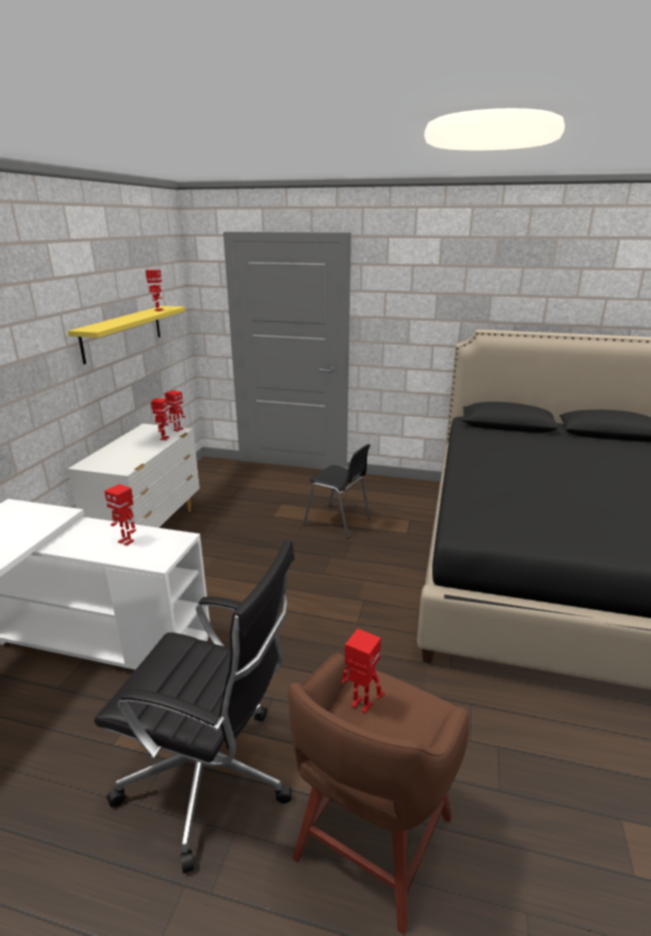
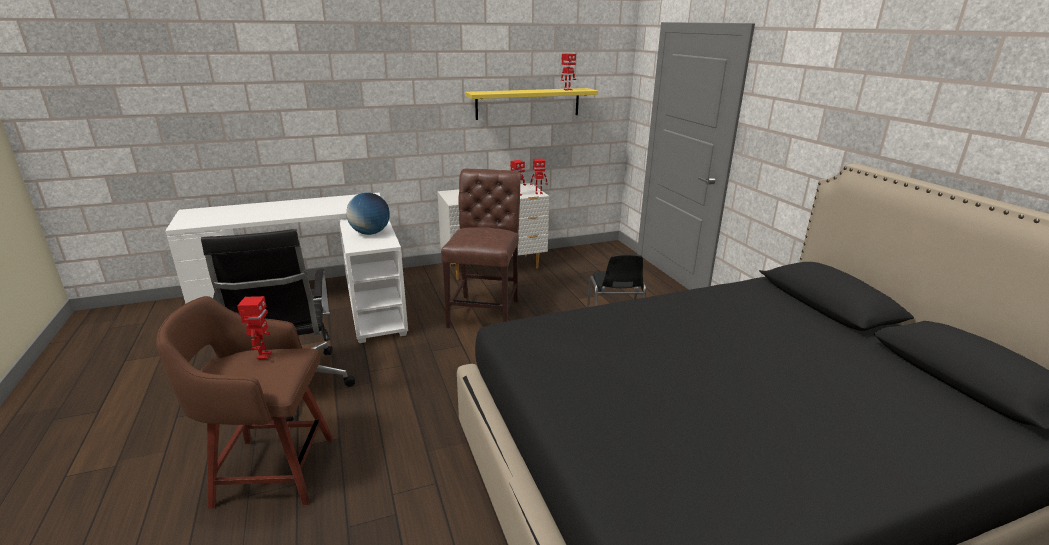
camera: 55 degrees right, 0 degrees up
(126, 541) = (370, 233): toy robot -> globe
(228, 570) = (486, 311): none -> brown chair

